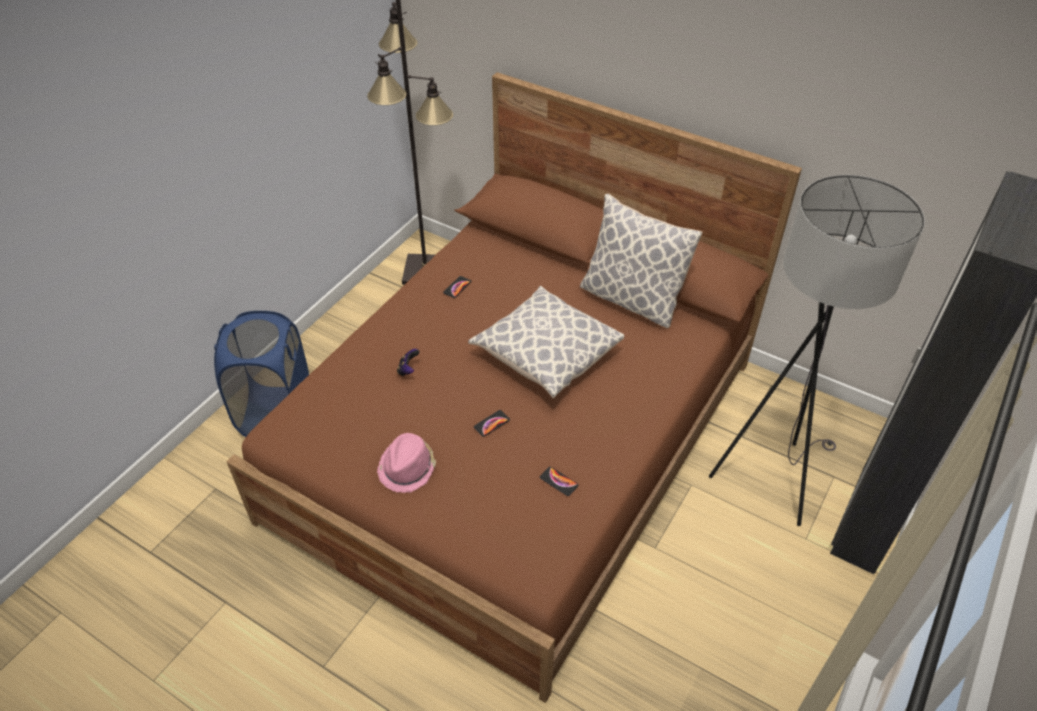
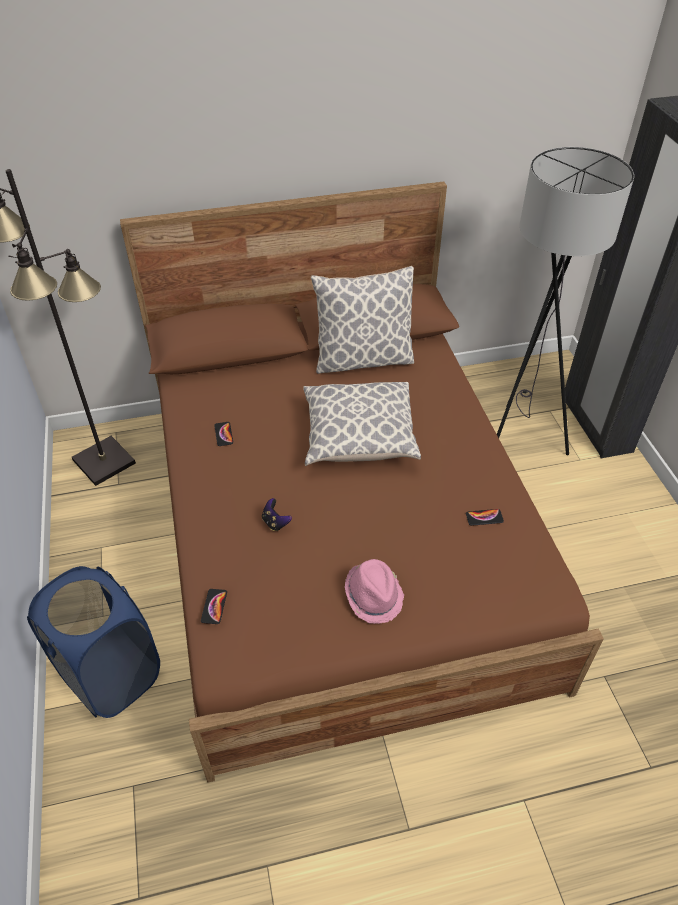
camera: 45 degrees left, 0 degrees up
(491, 423) = (387, 515): phone -> phone (214, 606)

